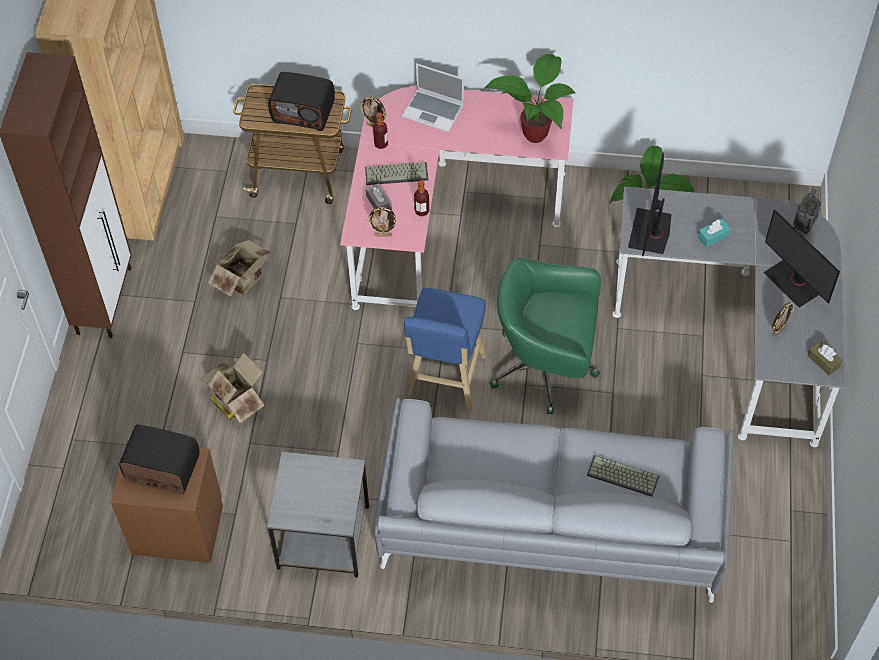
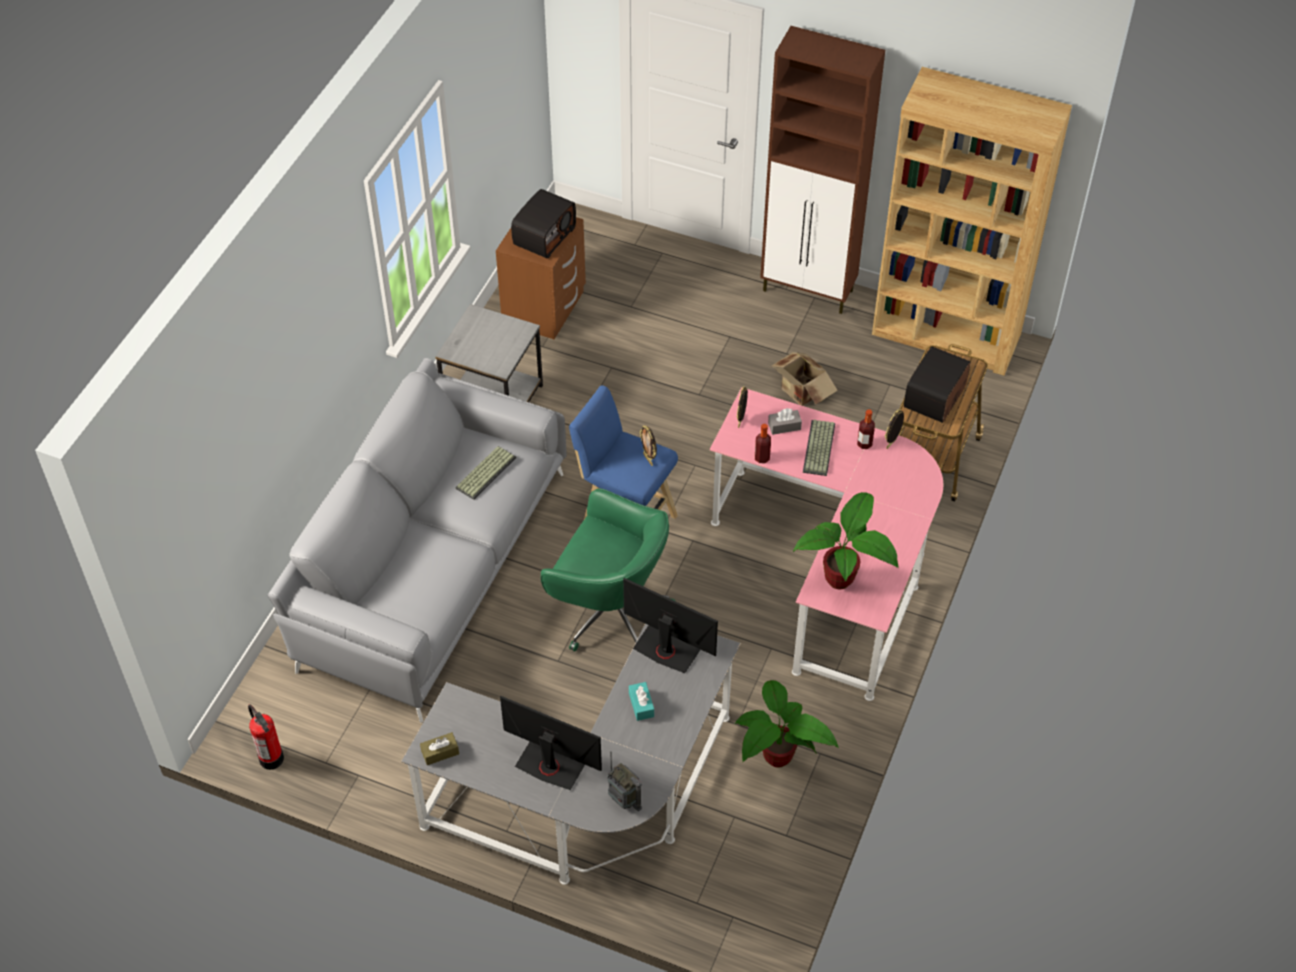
camera: 105 degrees right, 5 degrees down
(236, 400) = (661, 365): cardboard box -> none
(434, 111) = (899, 498): laptop -> none
(546, 367) = (609, 611): green office chair -> green office chair turned 90 degrees clockwise
(621, 477) = (410, 571): keyboard -> keyboard (485, 472)
(778, 332) = (493, 723): picture frame -> picture frame (648, 459)
(795, 282) = (551, 763): monitor -> monitor turned 45 degrees clockwise
(807, 587) = (271, 758): none -> fire extinguisher

